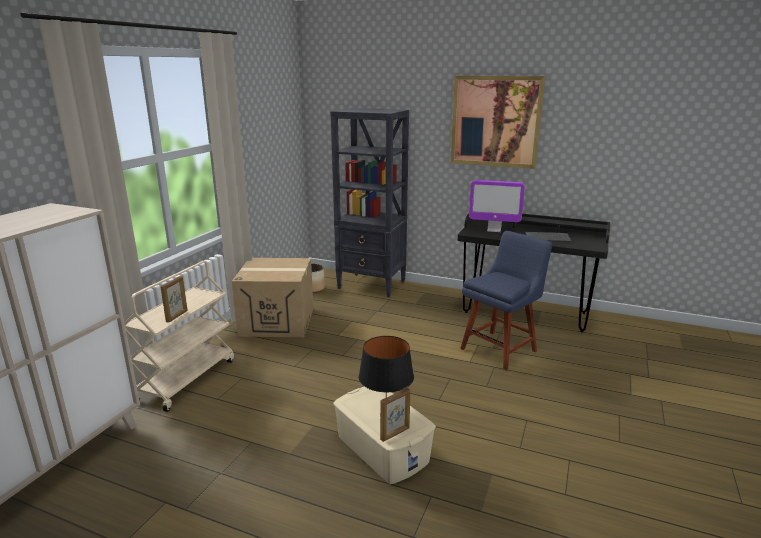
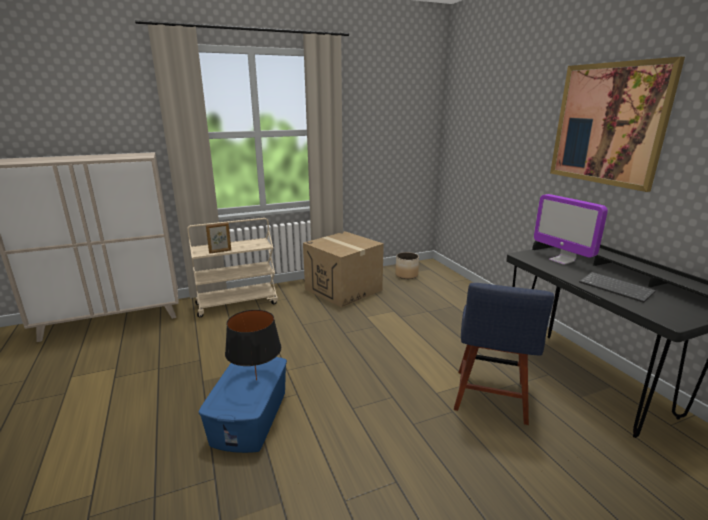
camera: 45 degrees right, 0 degrees up
(372, 285) = (458, 289): black bookcase -> none
(383, 448) = (250, 417): beige storage box -> blue storage box
(395, 434) = (223, 403): picture frame -> none
(500, 348) = (490, 398): blue chair -> blue chair turned 105 degrees clockwise

